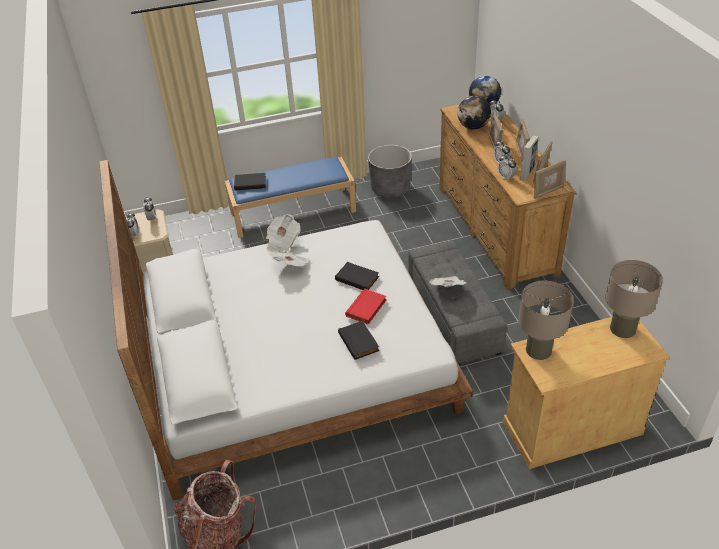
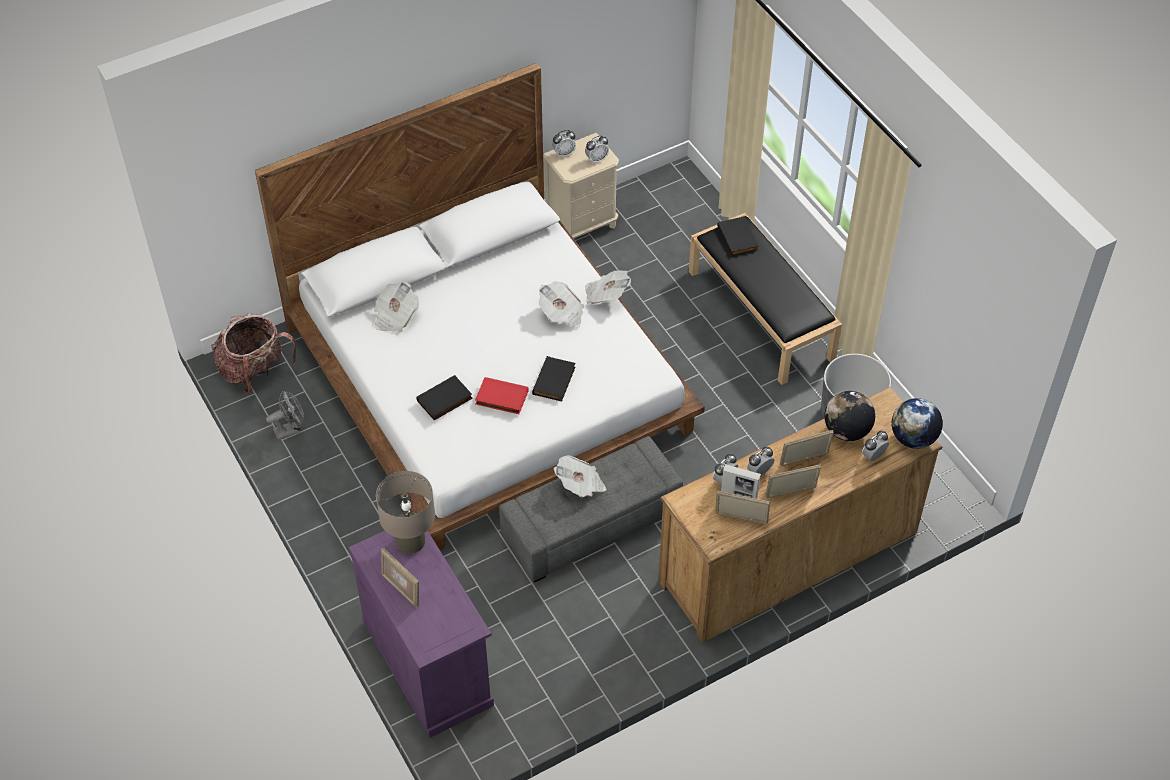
camera: 75 degrees right, 10 degrees up
(250, 367) = (395, 316): none -> newspaper
(293, 211) = (762, 315): blue bench -> black bench
(302, 507) = (290, 430): none -> grey fan
(547, 192) = (700, 529): picture frame -> picture frame (401, 589)
(571, 428) = (428, 663): beige cabinet -> purple cabinet
(623, 329) = (458, 622): beige table lamp -> none

